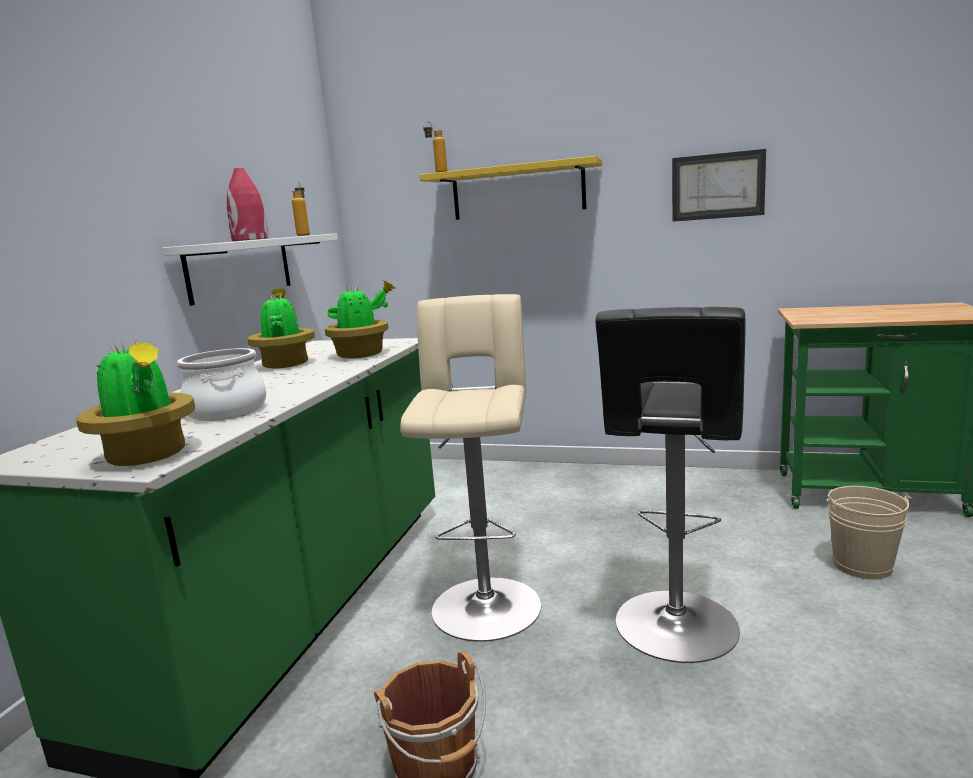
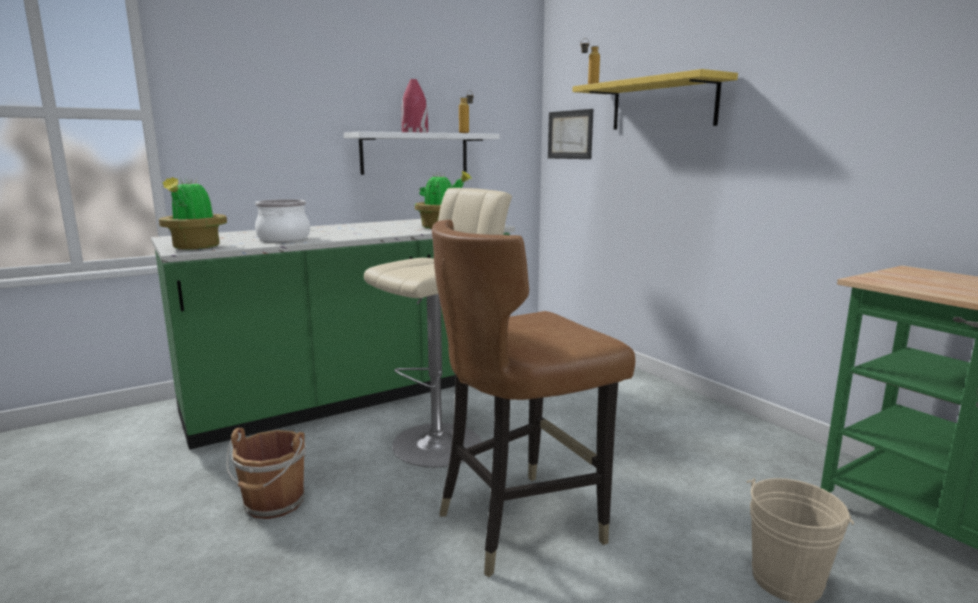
camera: 40 degrees right, 0 degrees up
(286, 364) = (393, 224): potted plant -> none
(675, 630) = (520, 522): black stool -> brown chair
(717, 186) = (854, 105): picture -> picture (570, 135)

